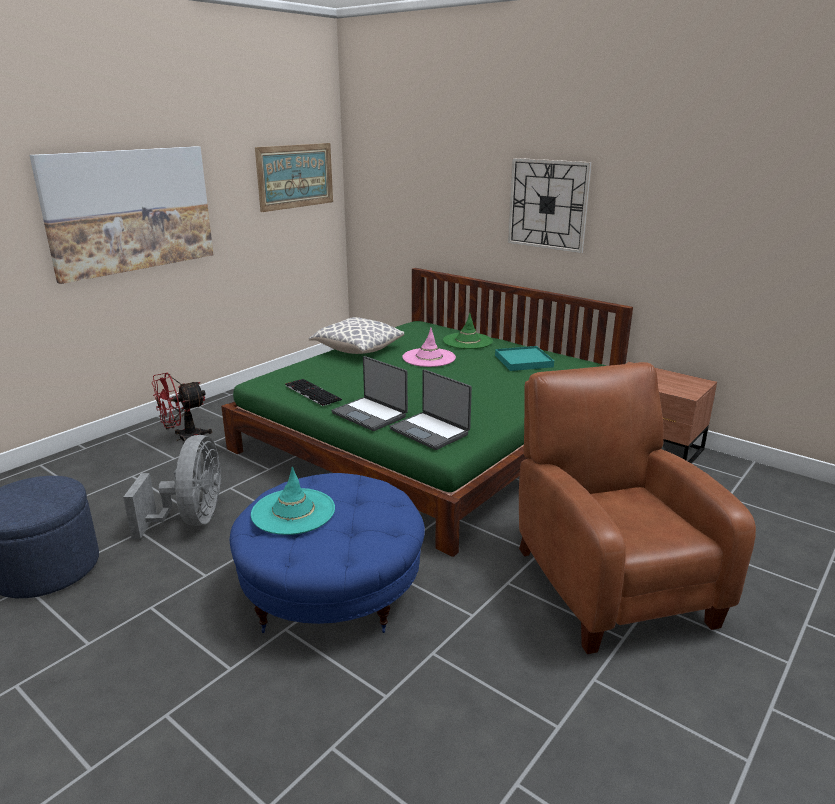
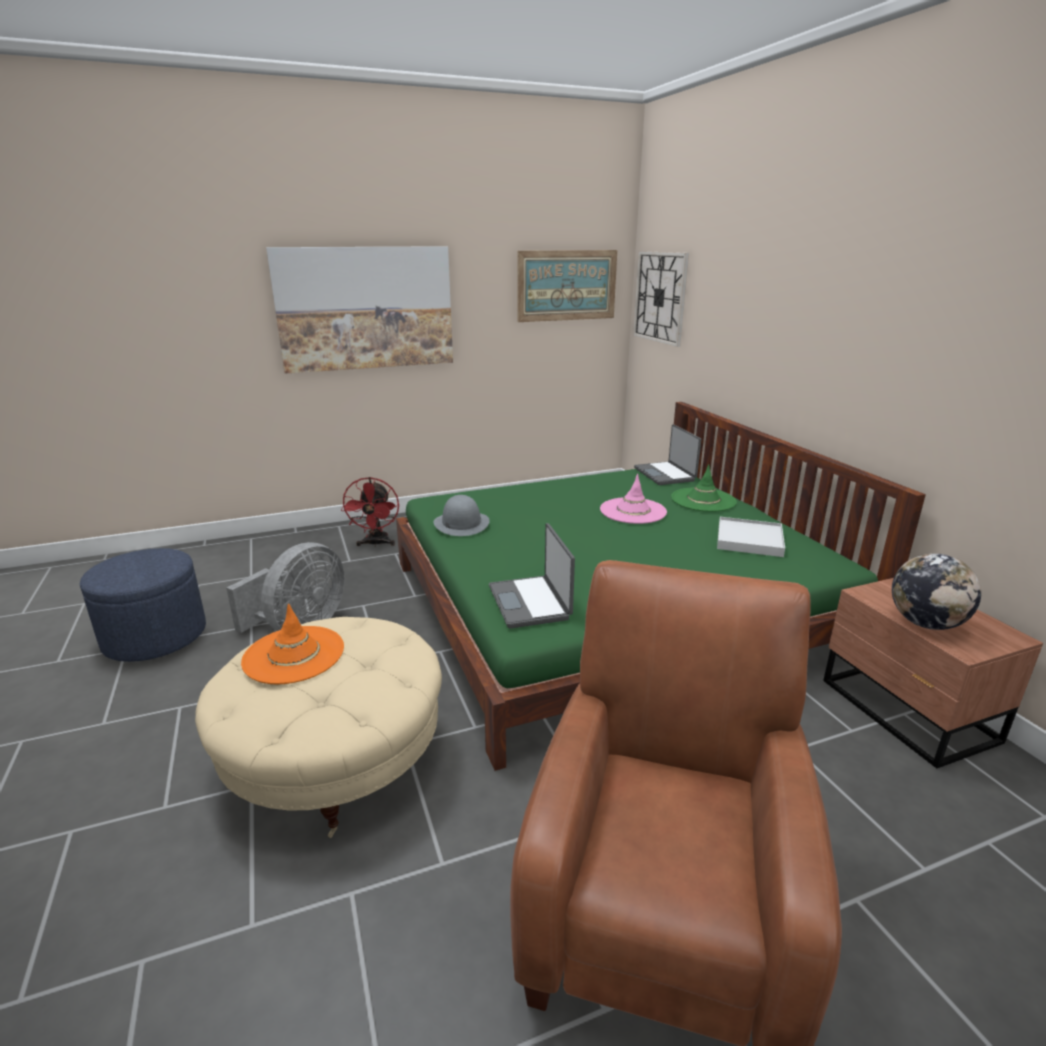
camera: 30 degrees right, 0 degrees up
(184, 439) = (376, 543): red fan -> red fan turned 90 degrees counterclockwise
(293, 512) = (294, 655): turquoise hat -> orange hat
(311, 392) = (461, 523): keyboard -> grey hat
(331, 590) = (334, 758): blue ottoman -> beige ottoman
(357, 350) = (565, 486): pillow -> none
(370, 414) = (491, 563): laptop -> laptop (665, 474)
(523, 361) = (749, 540): turquoise tray -> white tray
(548, 204) = (833, 332): wall clock -> wall clock (660, 297)
(660, 385) = (925, 623): none -> globe

